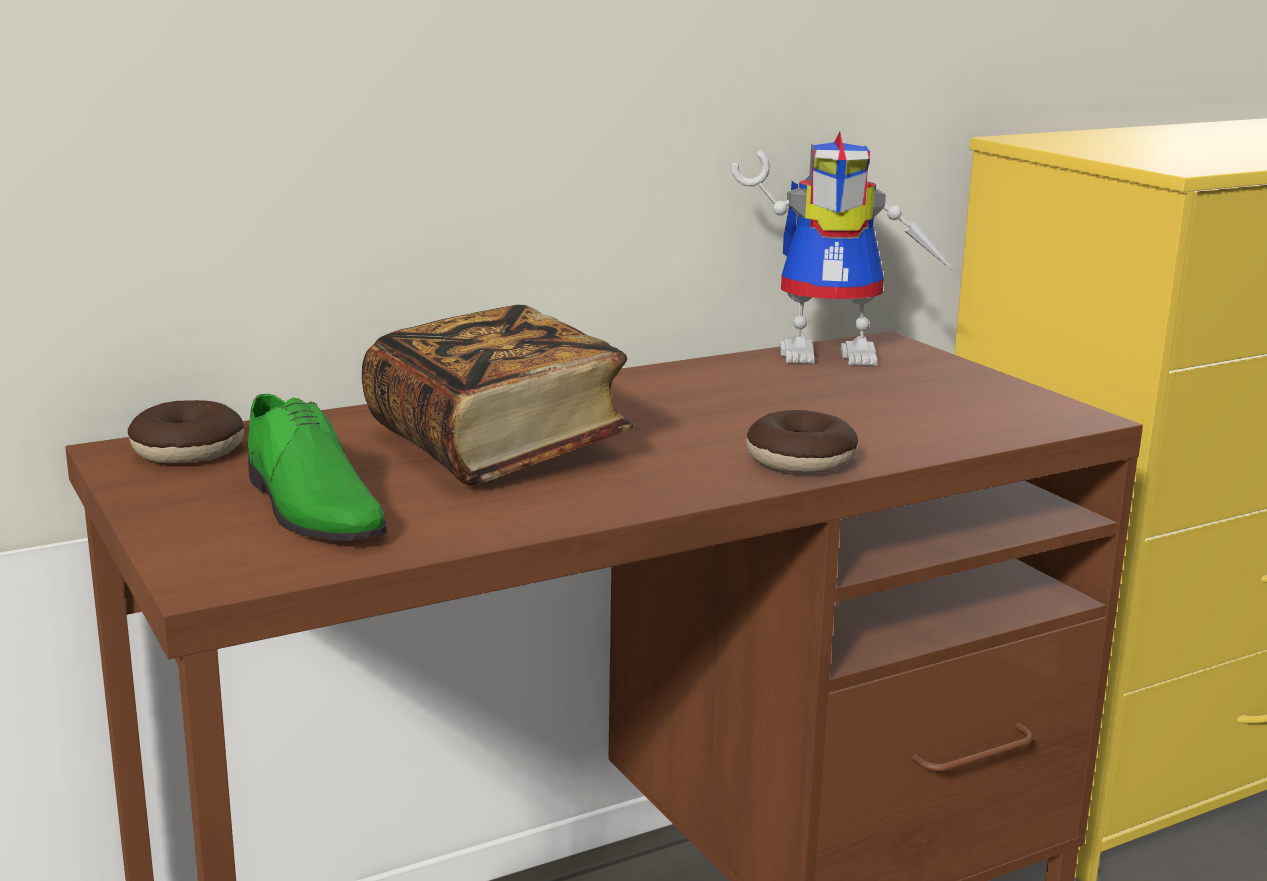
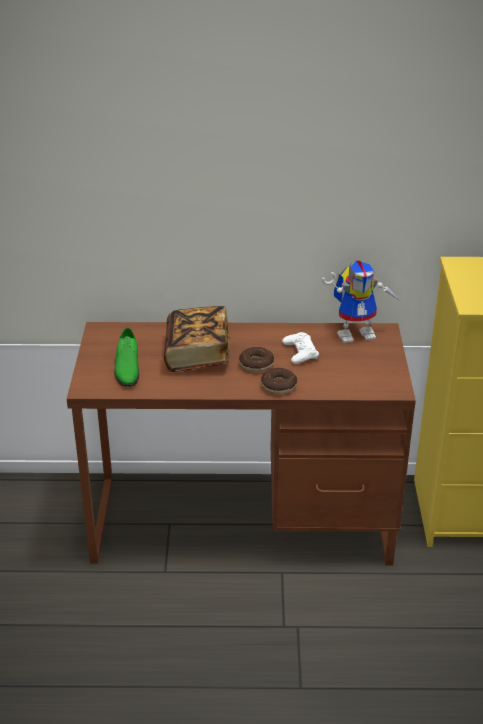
camera: 30 degrees right, 15 degrees up
(188, 450) = (114, 333): donut -> donut (256, 364)
(758, 400) = (300, 352): none -> white game controller
(835, 354) = (357, 333): toy robot -> toy robot turned 45 degrees counterclockwise

